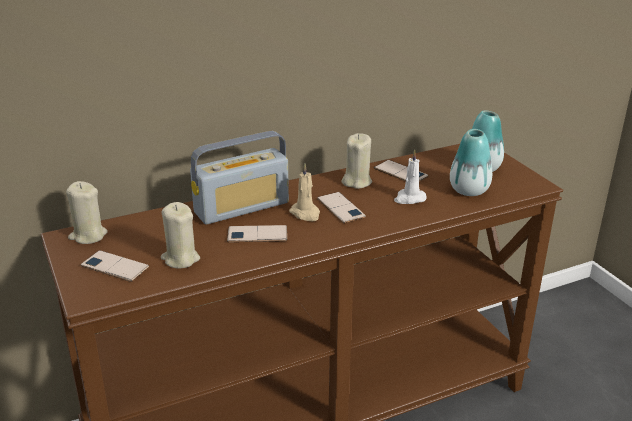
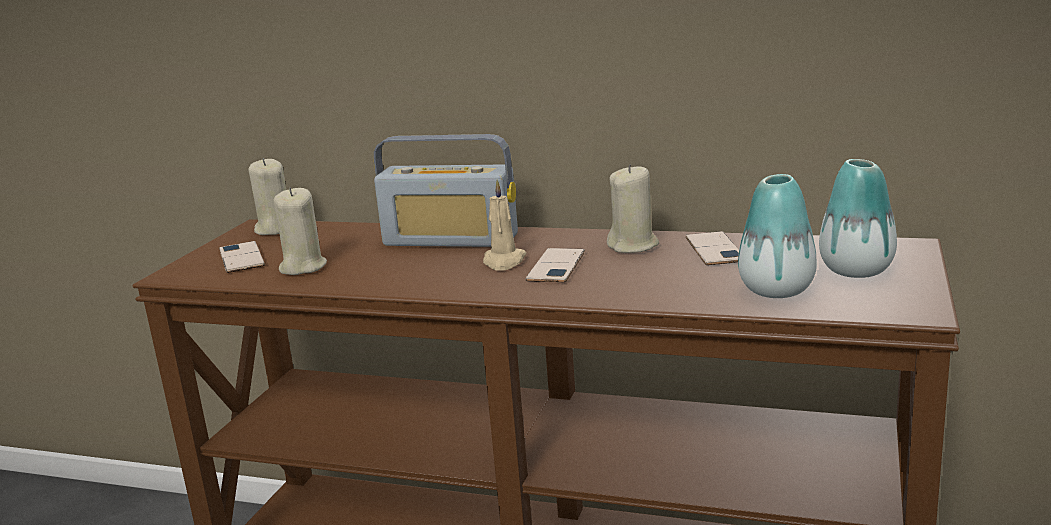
camera: 45 degrees right, 10 degrees down
(257, 234) = (413, 267): phone -> none
(409, 198) = (665, 278): white candle -> none

